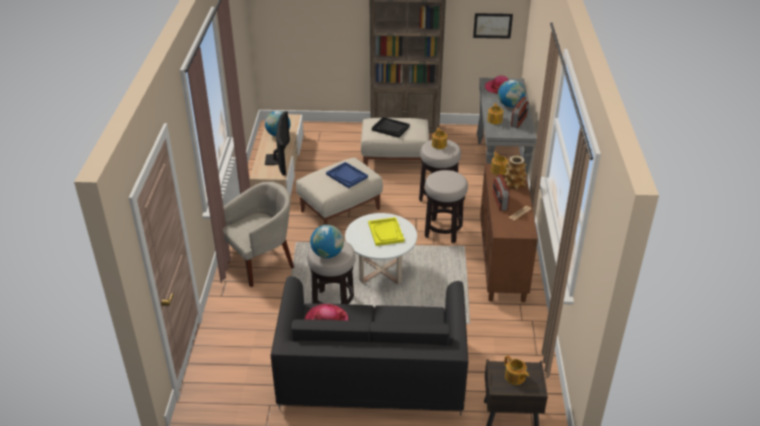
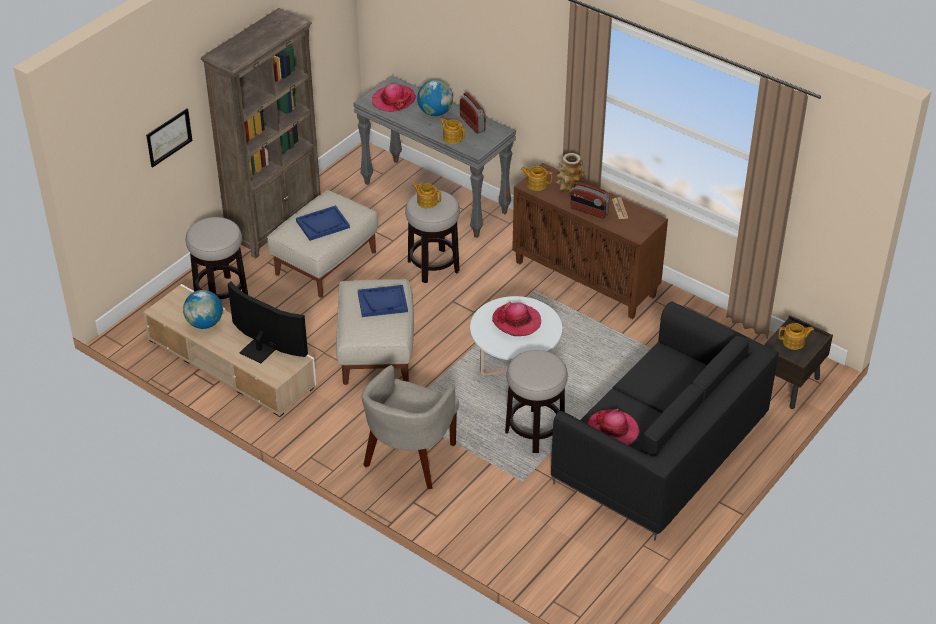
camera: 55 degrees left, 5 degrees up
(261, 263) = (409, 458): beige armchair -> beige armchair turned 150 degrees counterclockwise
(327, 254) = (542, 372): globe -> none
(386, 232) = (516, 321): yellow tray -> hat
(390, 128) = (323, 224): black tray -> blue tray
(443, 231) = (495, 292): stool -> stool (221, 294)
(492, 25) = (327, 31): picture -> picture (169, 137)

